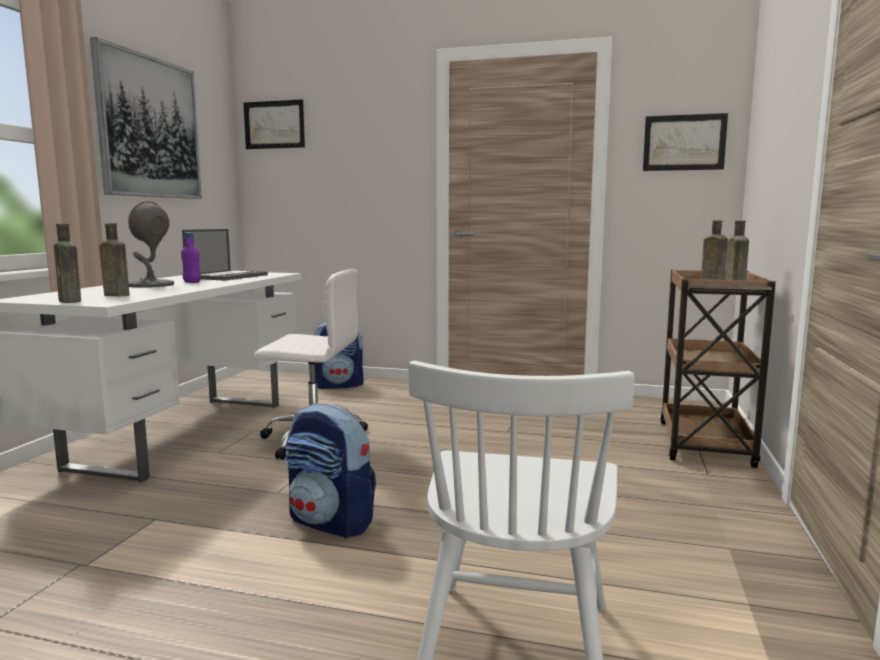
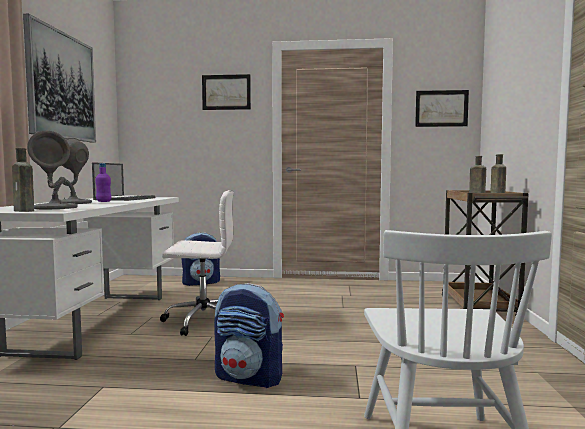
camera: 10 degrees left, 5 degrees down
(115, 295) = (55, 207): brown bottle -> grey table lamp
(274, 124) = (149, 90): picture -> picture (226, 92)

